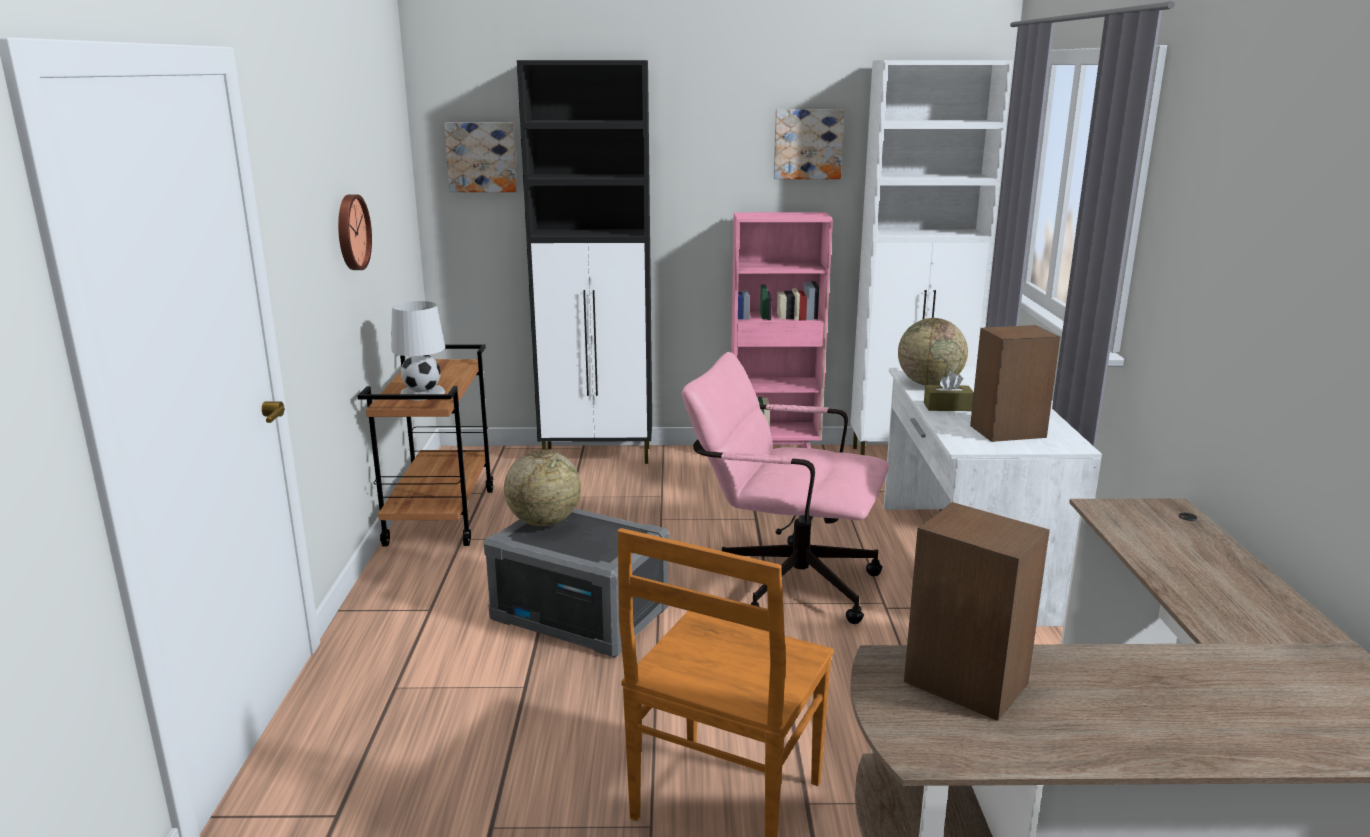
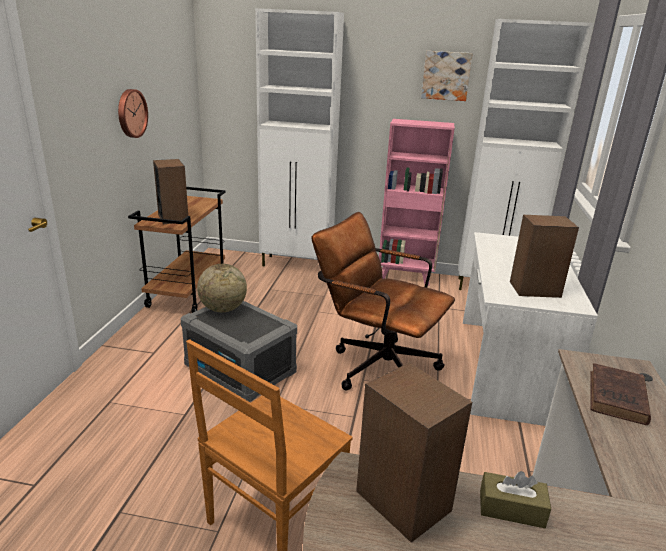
camera: 10 degrees right, 5 degrees up
(423, 393) = (173, 218): white table lamp -> speaker
(482, 157) = (238, 71): picture -> none
(598, 455) = (297, 264): black cabinet -> white cabinet
(783, 582) = (376, 365): pink office chair -> brown office chair
(929, 384) = (496, 247): globe -> none
(947, 407) = (500, 265): brown tissue box -> brown tissue box (511, 509)
(1164, 544) = (617, 398): none -> brown book

